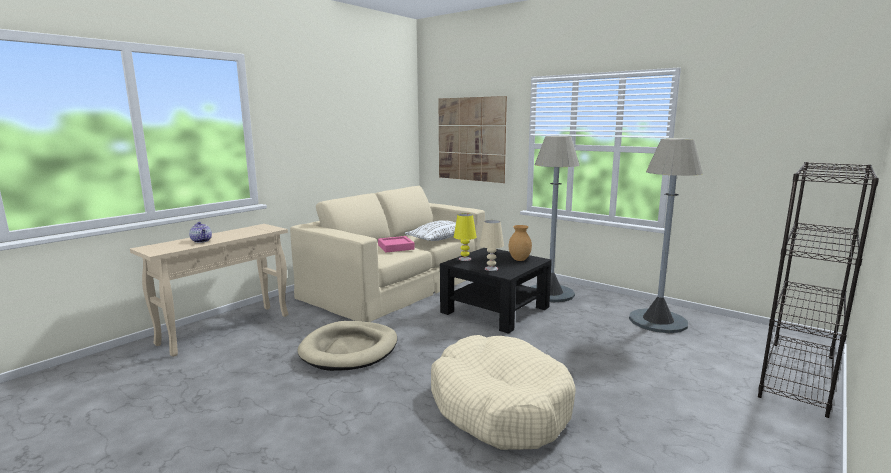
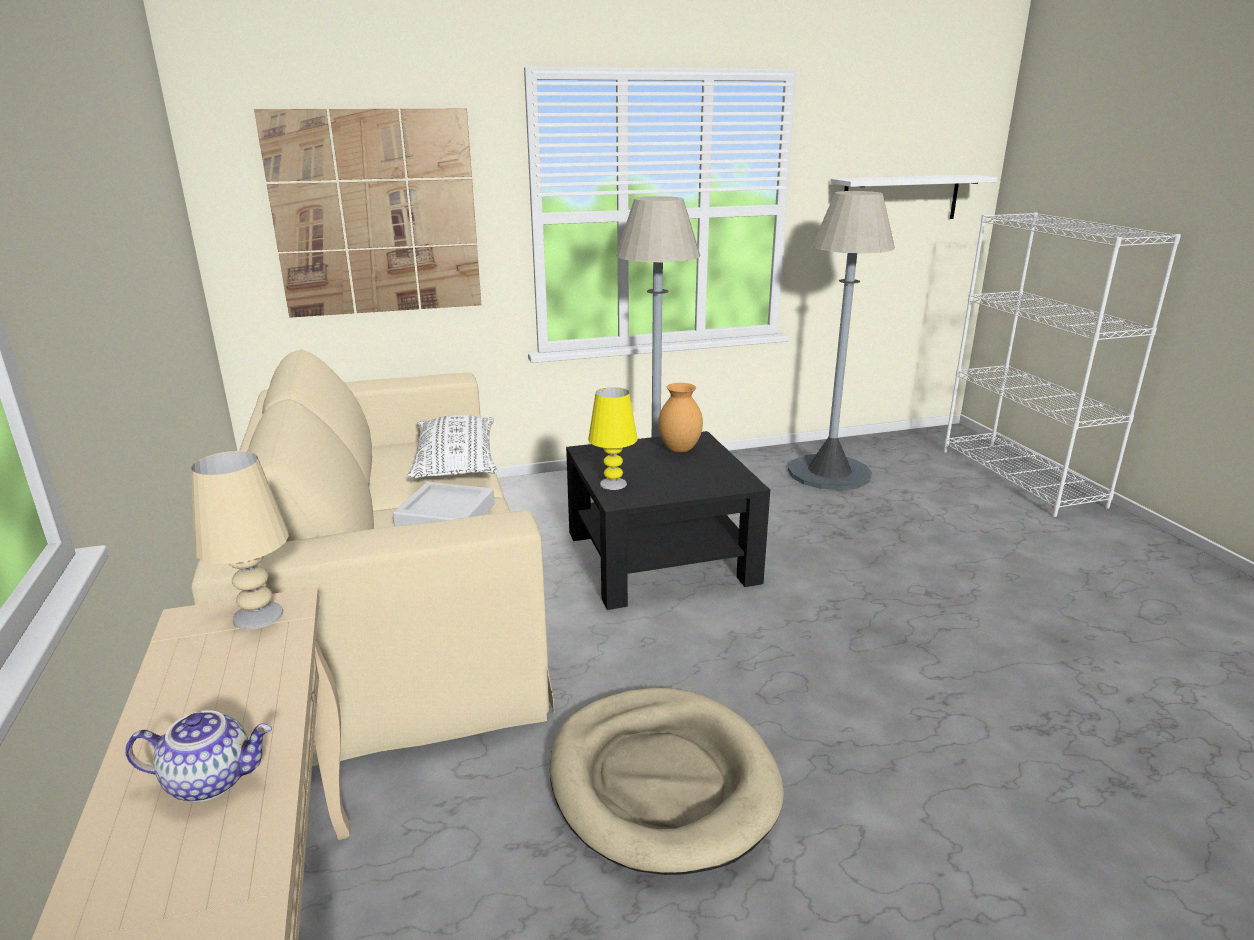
camera: 55 degrees left, 10 degrees up
(396, 247) = (446, 516): pink tray -> grey tray
(491, 269) = (698, 483): beige table lamp -> beige table lamp (258, 616)
(499, 406) = (996, 691): beige dog bed -> none
(769, 149) = (900, 199): none -> white shelf
(798, 376) = (1021, 478): black bookcase -> white bookcase

